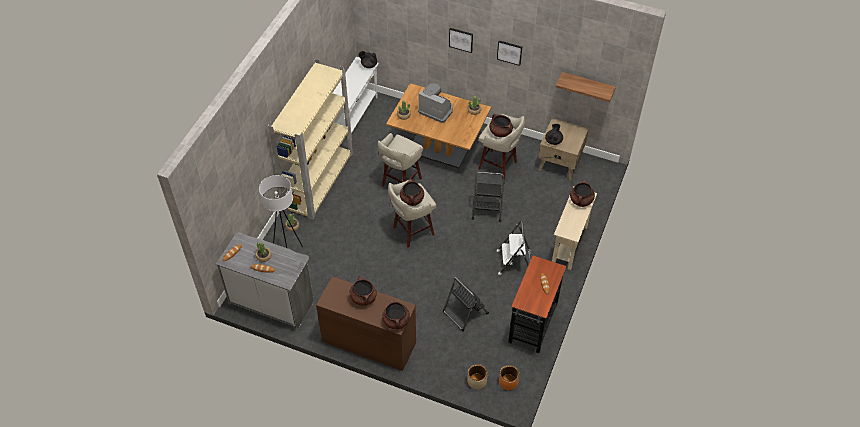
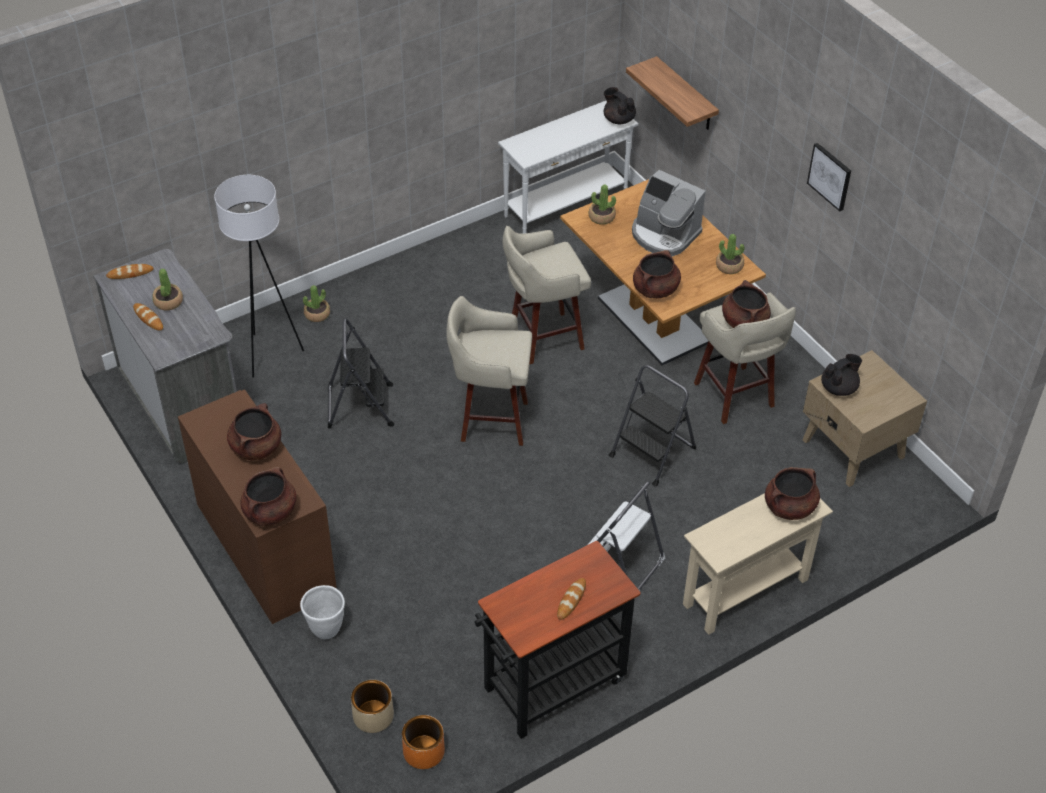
camera: 35 degrees right, 5 degrees down
(319, 181) = (419, 271): beige bookcase -> none
(412, 199) = (491, 349): brown cooking pot -> brown cooking pot (655, 290)
(426, 359) = (326, 629): none -> white planter
(436, 110) = (664, 235): coffee machine -> coffee machine turned 150 degrees clockwise
(461, 39) = (762, 120): picture -> none
(464, 313) = (455, 594): black step ladder -> black step ladder (357, 405)
(587, 85) = (942, 301): shelf -> shelf (686, 95)

